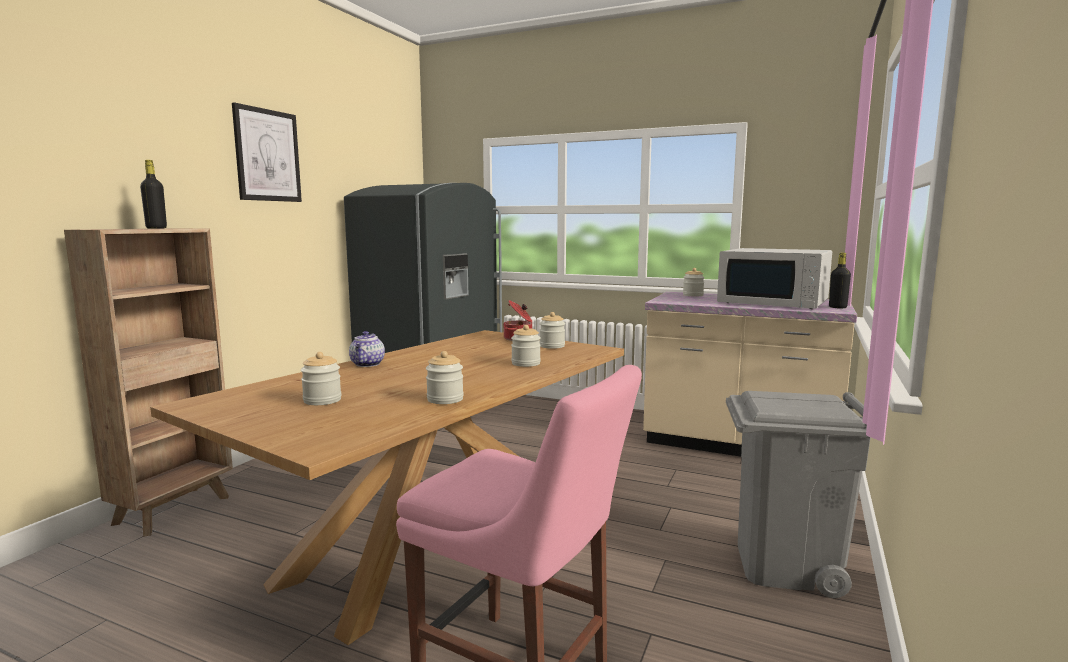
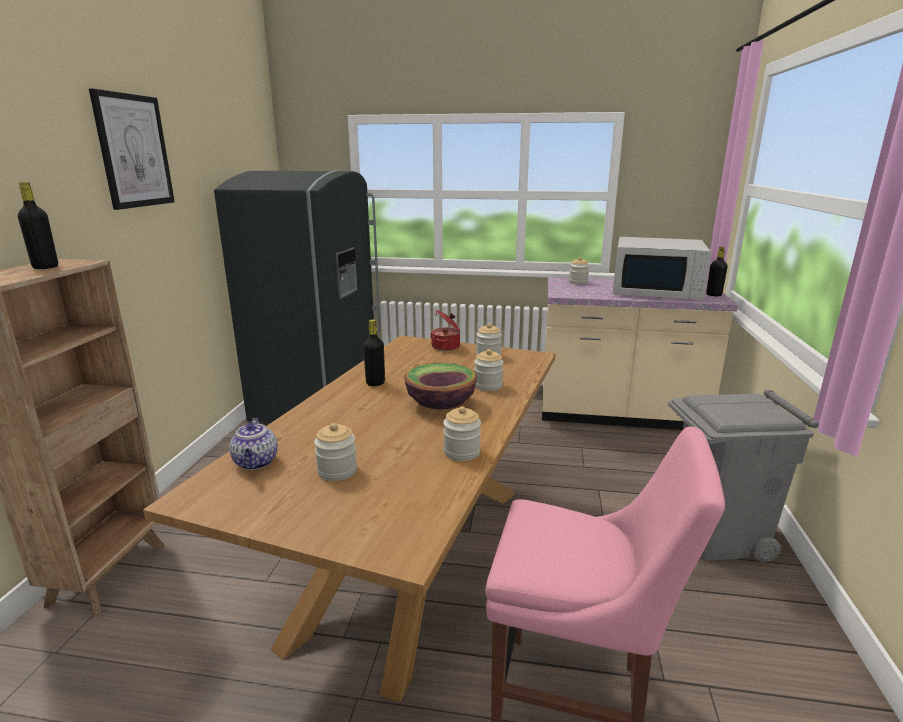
camera: 15 degrees left, 10 degrees up
(367, 364) = (331, 404): teapot -> teapot (256, 463)
(422, 355) = (375, 383): none -> black bottle
(464, 371) = (440, 404): none -> bowl

